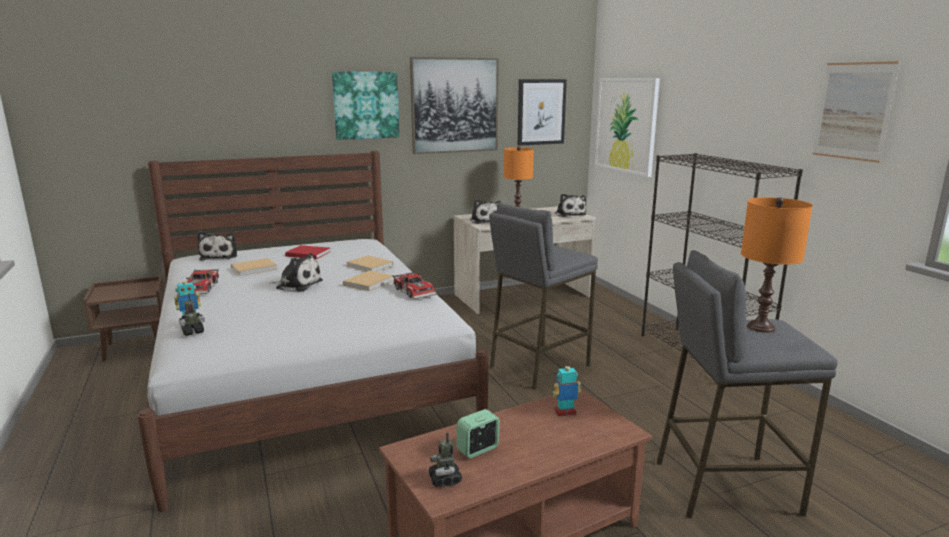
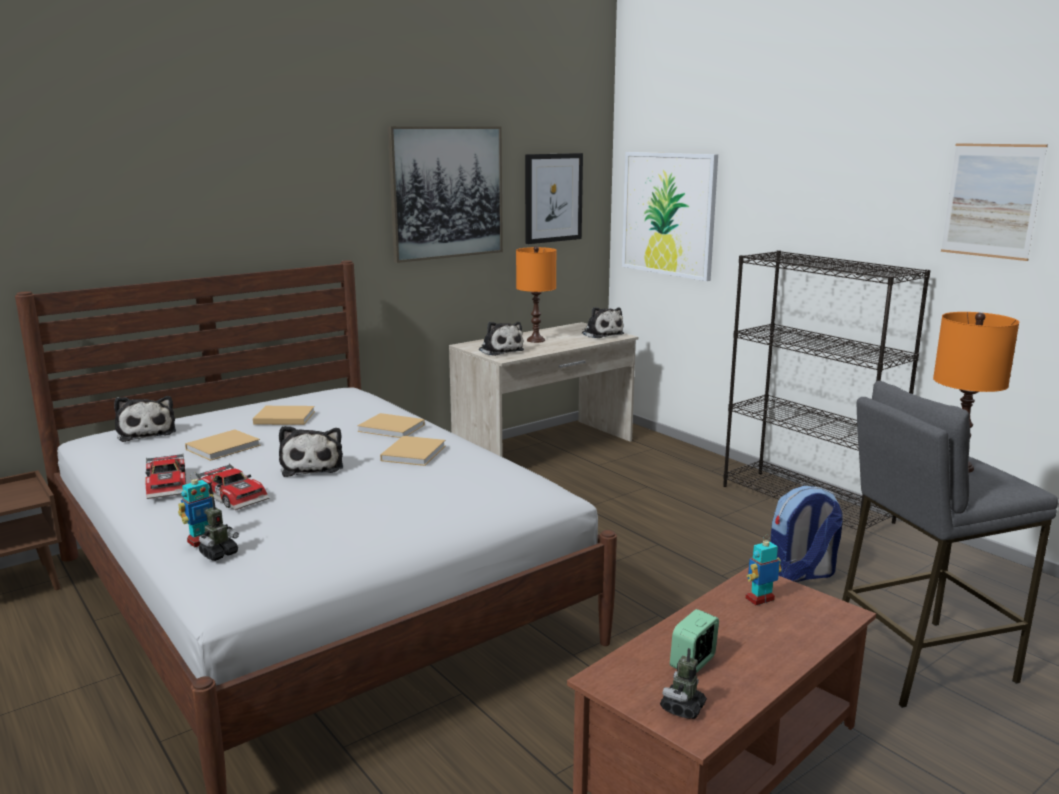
camera: 15 degrees left, 0 degrees up
(297, 285) = (312, 466): plush toy -> plush toy turned 75 degrees clockwise
(307, 254) = (283, 417): red book -> beige book
(366, 105) = (330, 196): picture -> none
(415, 291) = (487, 460): toy car -> toy car (235, 495)
(445, 479) = (682, 708): toy robot -> toy robot turned 60 degrees clockwise
(538, 366) = (621, 541): grey stool -> none
(663, 407) = (800, 575): none -> backpack

